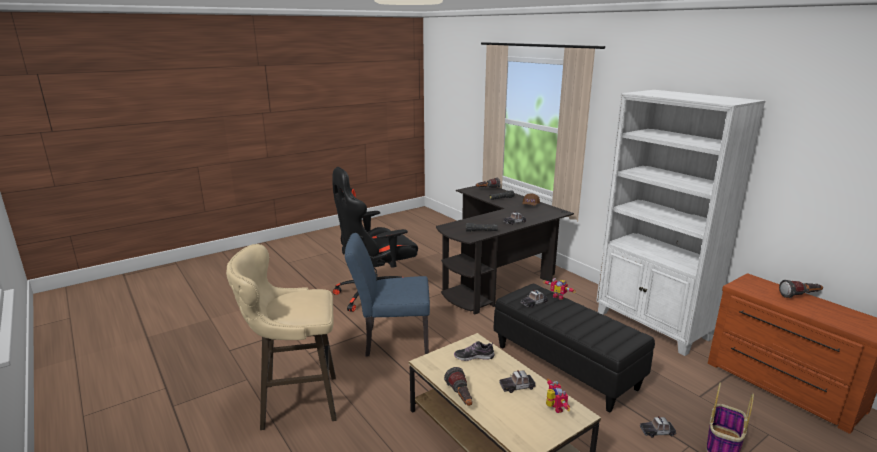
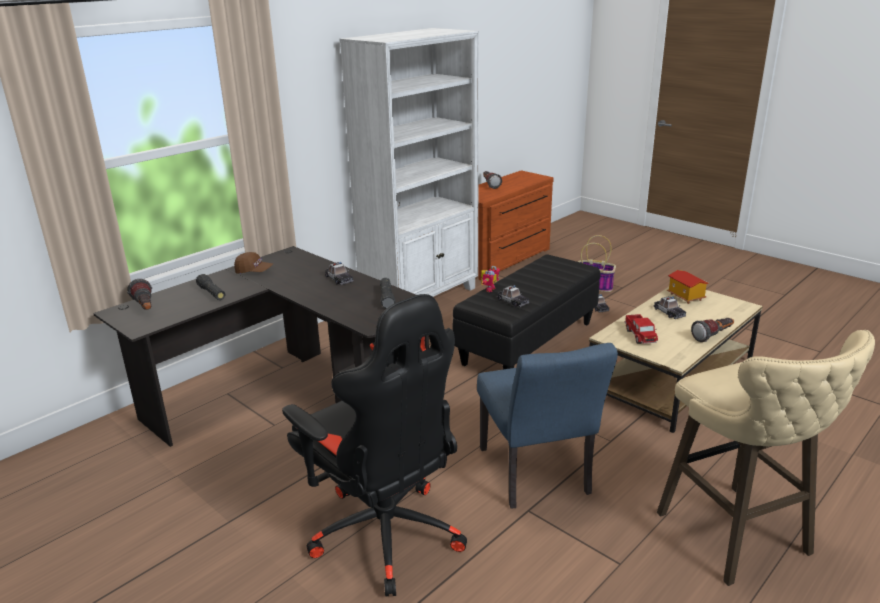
camera: 100 degrees left, 5 degrees up
(474, 357) = (640, 335): shoe -> toy truck
(554, 408) = (685, 297): toy robot -> toy house

